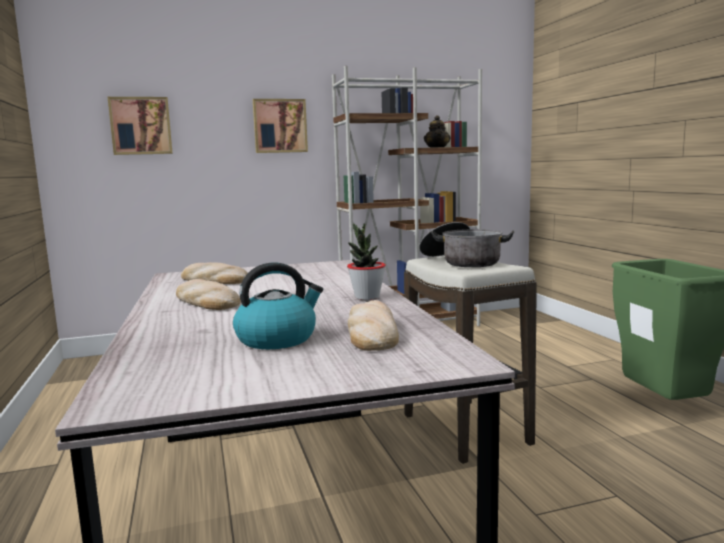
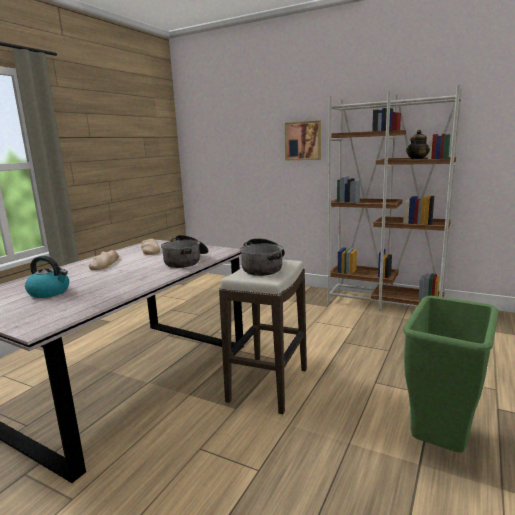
camera: 45 degrees right, 5 degrees up
(141, 126) = (224, 143): picture -> none
(329, 277) = (186, 261): none -> cooking pot
(367, 297) = (147, 280): potted plant -> none
(371, 332) = (74, 301): bread -> none

